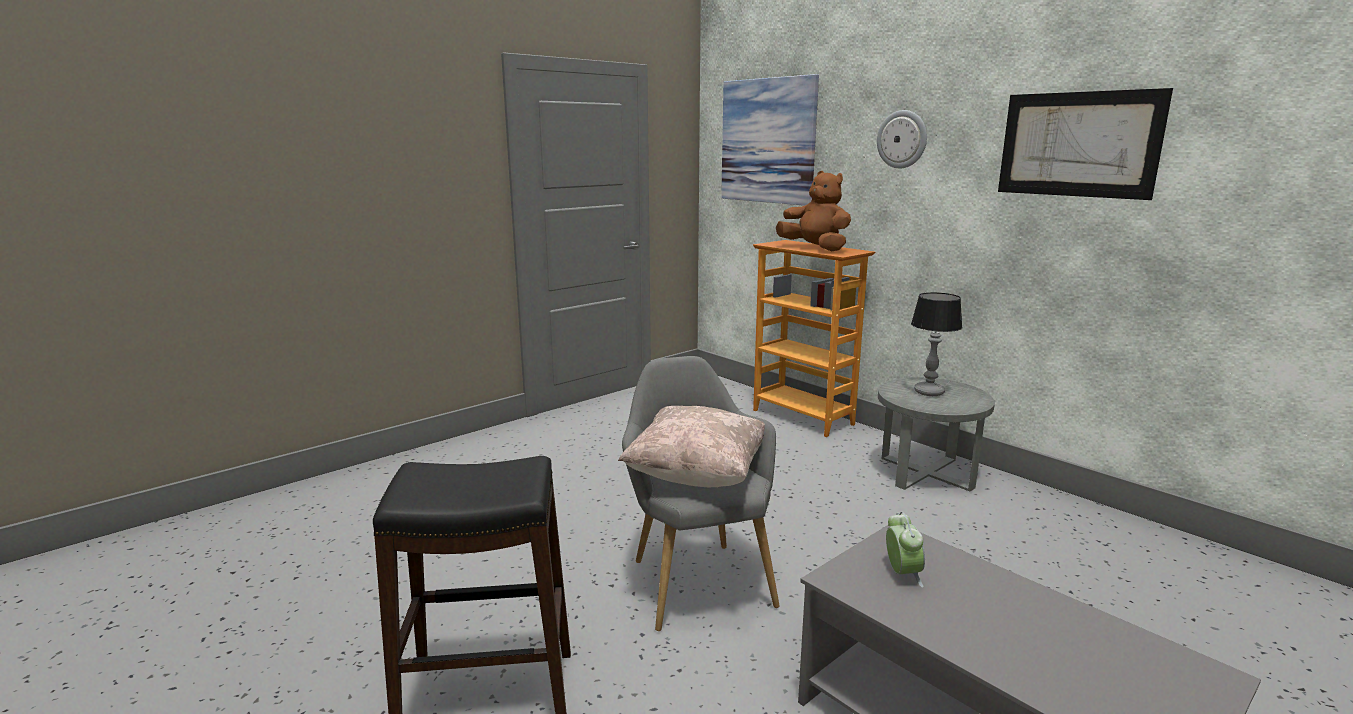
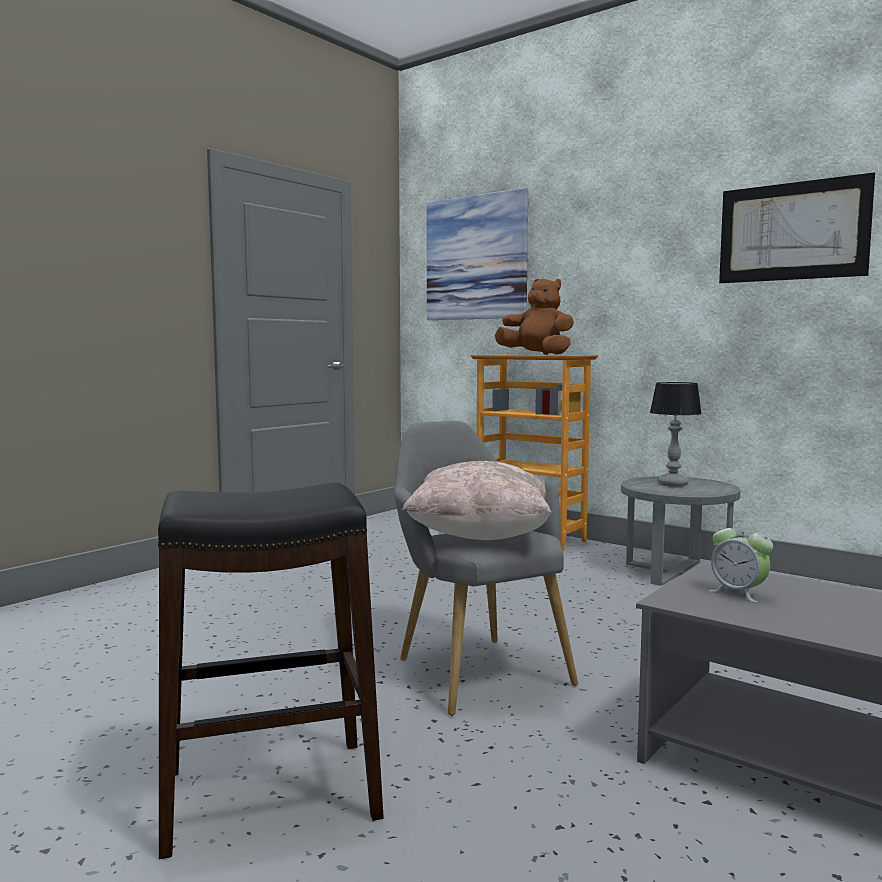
camera: 10 degrees left, 10 degrees down
(902, 139) = (618, 243): wall clock -> none
(902, 574) = (738, 593): alarm clock -> alarm clock turned 150 degrees clockwise

